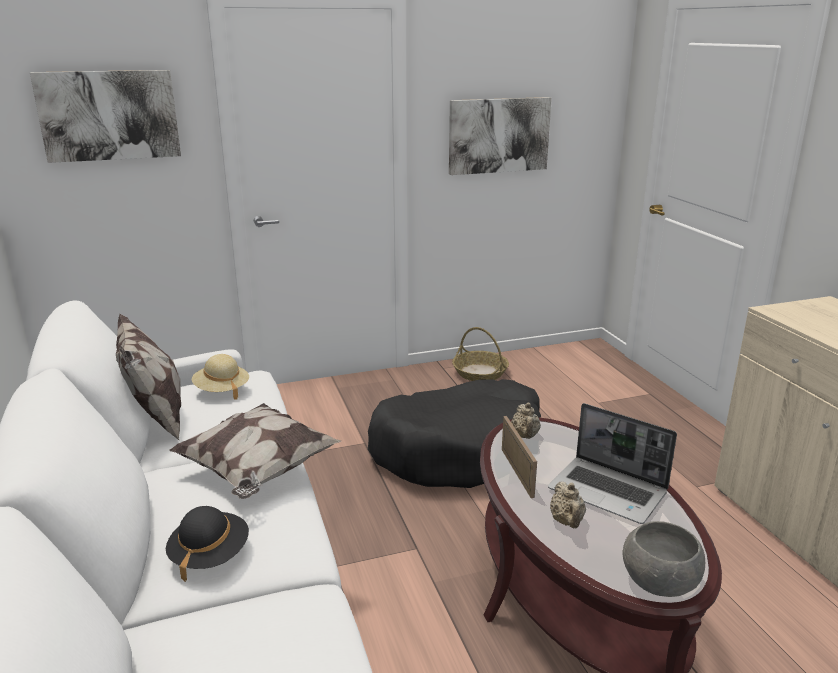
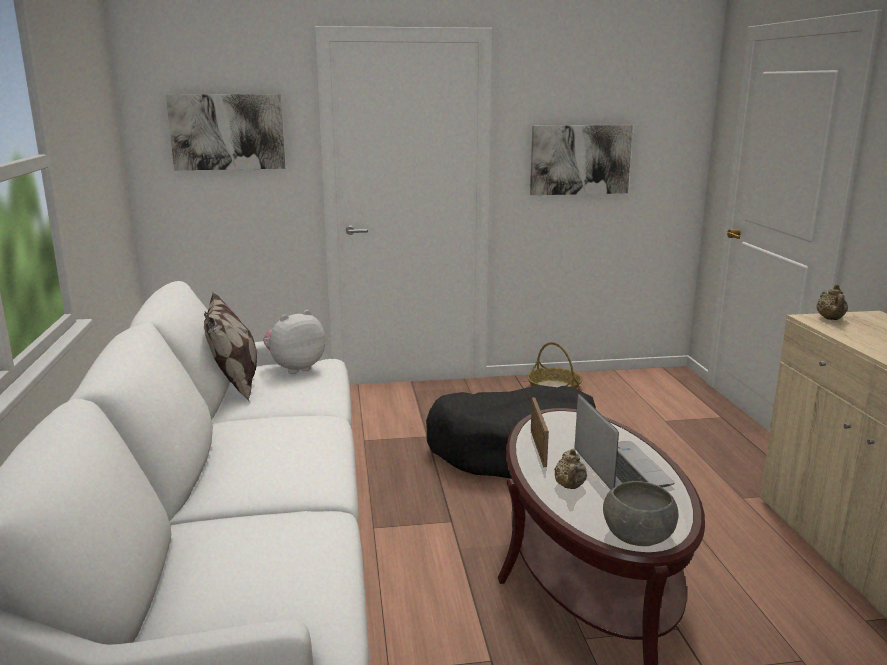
camera: 10 degrees right, 5 degrees down
(209, 555) = (250, 479): black hat -> none
(222, 390) = (295, 368): beige hat -> plush toy
(257, 472) = (307, 427): pillow -> none
(525, 436) = (556, 422): beige teapot -> beige teapot (830, 319)
(609, 491) = (619, 468): laptop -> laptop turned 150 degrees counterclockwise

